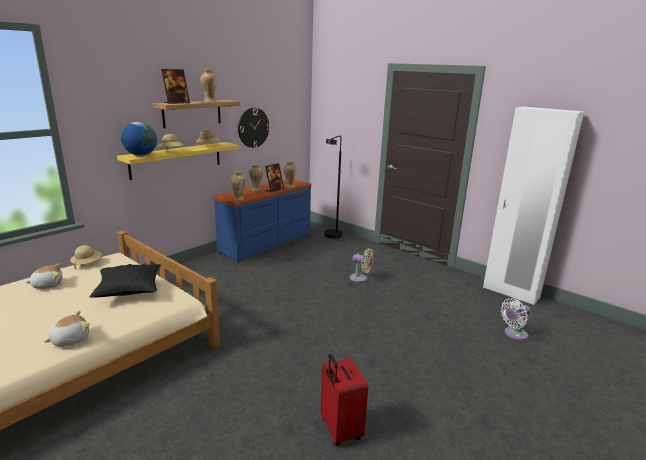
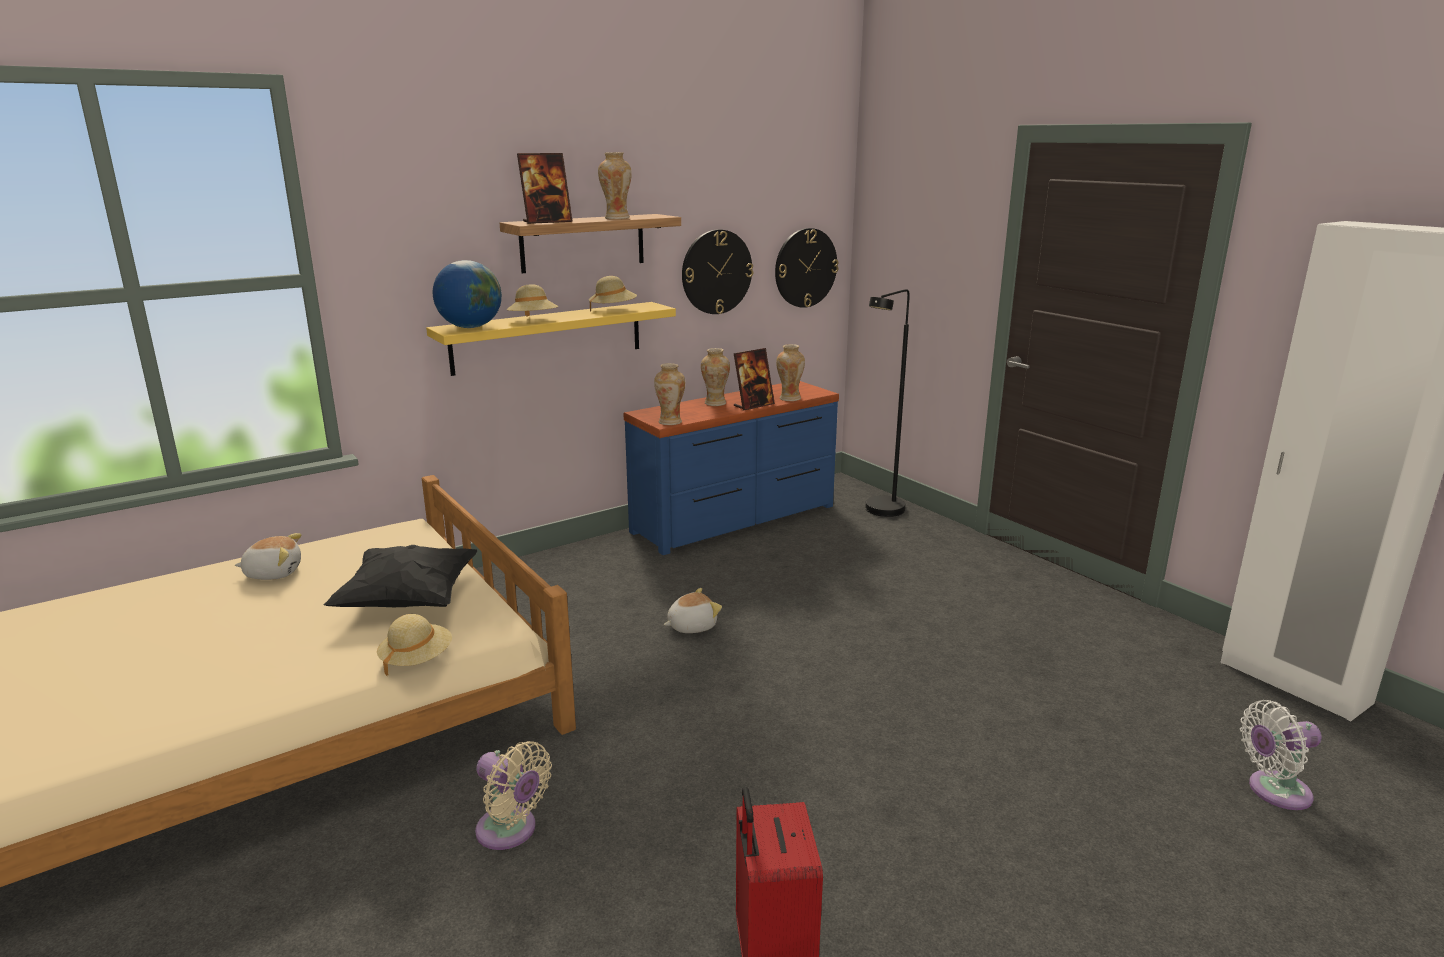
camera: 15 degrees right, 0 degrees up
(70, 339) = (269, 686): plush toy -> plush toy (691, 626)
(87, 263) = (356, 536): beige hat -> beige hat (416, 660)
(291, 126) = (805, 268): none -> wall clock
(360, 278) = (919, 613): beige fan -> beige fan (510, 831)

